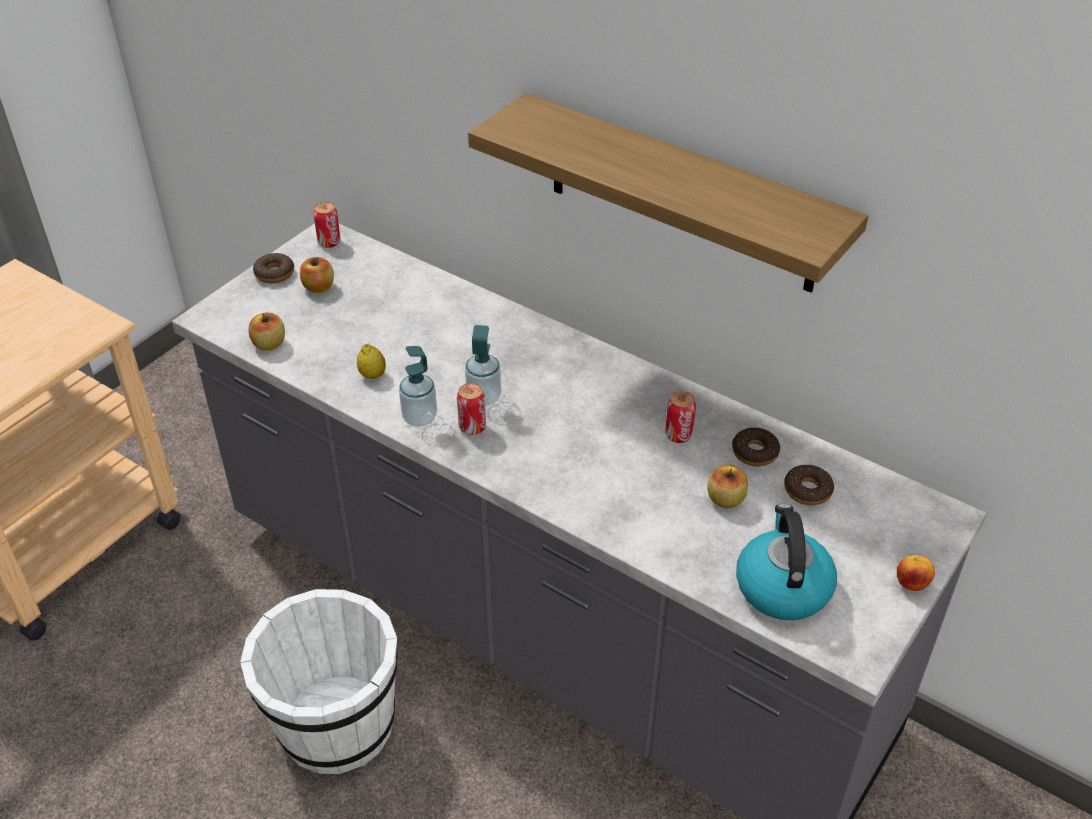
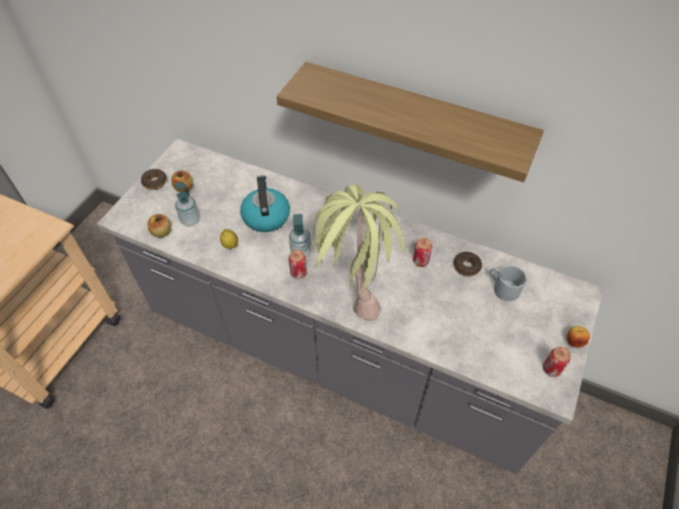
camera: 10 degrees left, 10 degrees up
(329, 242) = (184, 156): can -> can (551, 369)
(335, 725) = (234, 431): white bucket -> none
(419, 418) = (265, 271): soap dispenser -> soap dispenser (190, 220)
(557, 460) = (354, 289): none -> potted plant
(725, 499) = (457, 301): apple -> none
(782, 586) = (503, 355): kettle -> kettle (266, 216)
(807, 490) = (502, 288): donut -> grey mug

